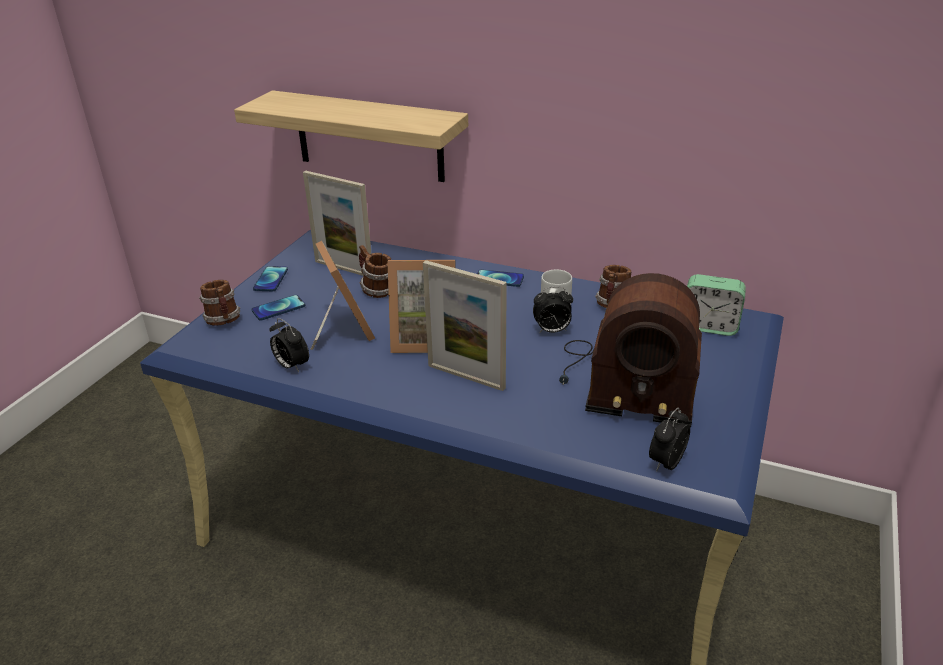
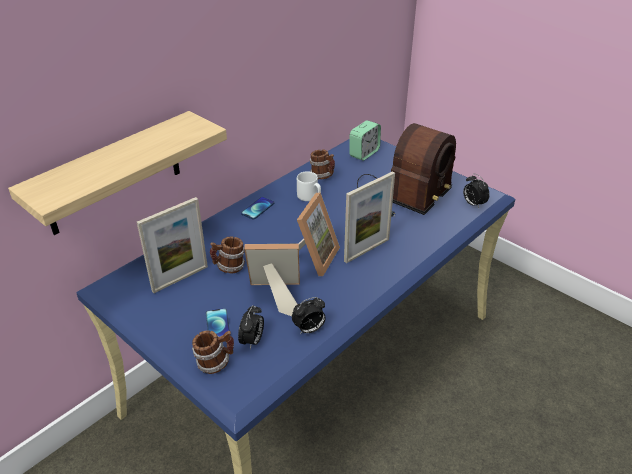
camera: 70 degrees left, 5 degrees up
(271, 279) = (163, 325): phone -> none
(551, 331) = (336, 205): alarm clock -> alarm clock (252, 341)

